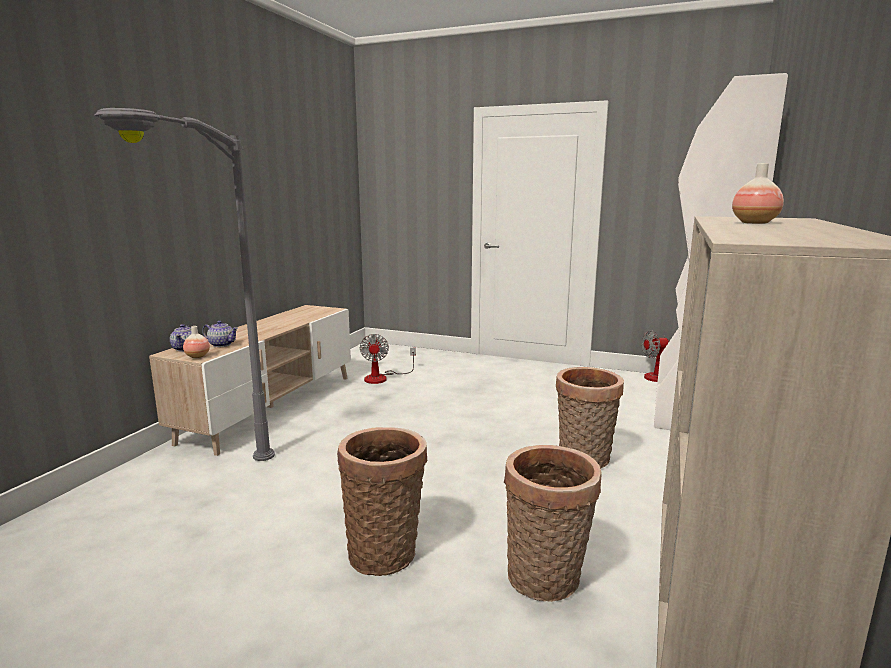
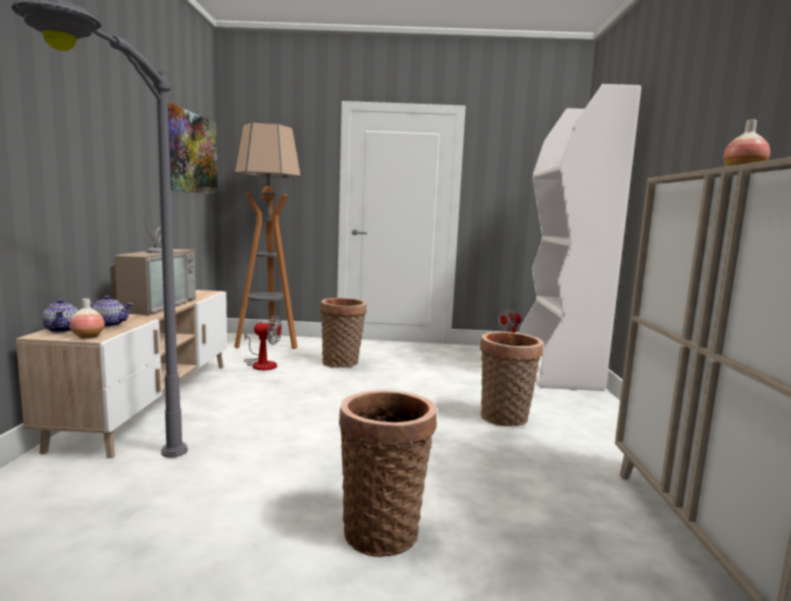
camera: 20 degrees left, 5 degrees down
(274, 324) = (154, 305): none -> television
(326, 175) = (190, 153): none -> picture
(382, 377) = (261, 364): fan -> fan turned 60 degrees counterclockwise
(401, 356) = (268, 343): none -> floor lamp
(547, 580) = (555, 527): basket -> basket (342, 363)

